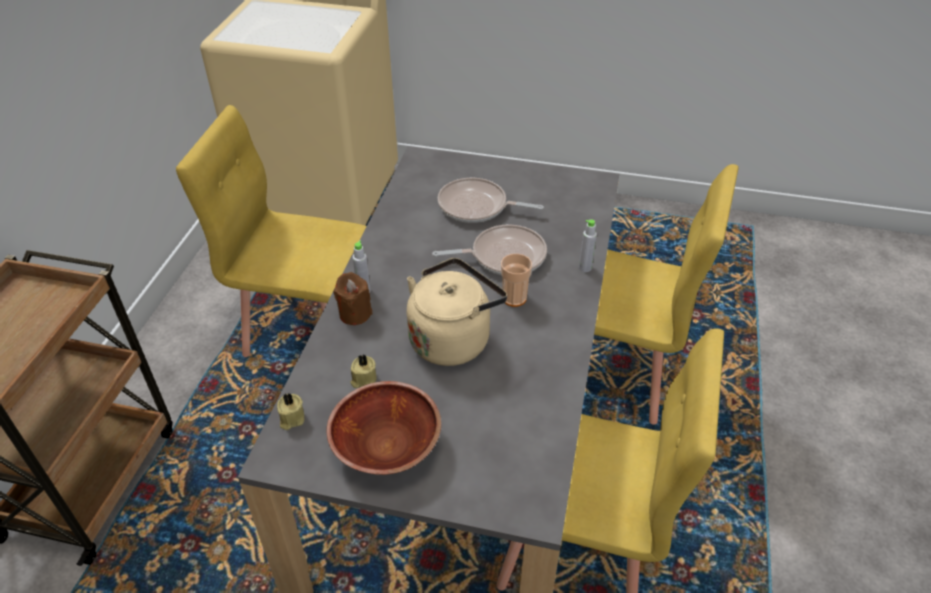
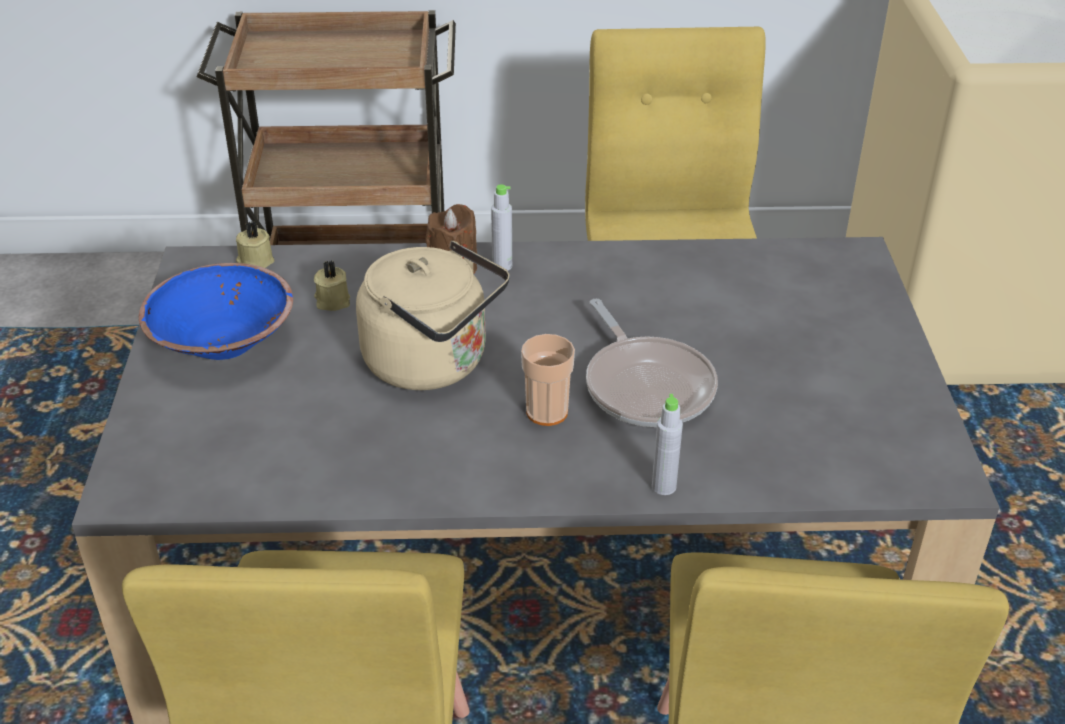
camera: 75 degrees right, 5 degrees down
(387, 445) = (223, 342): brown bowl -> blue bowl
(476, 207) = (761, 336): frying pan -> none

